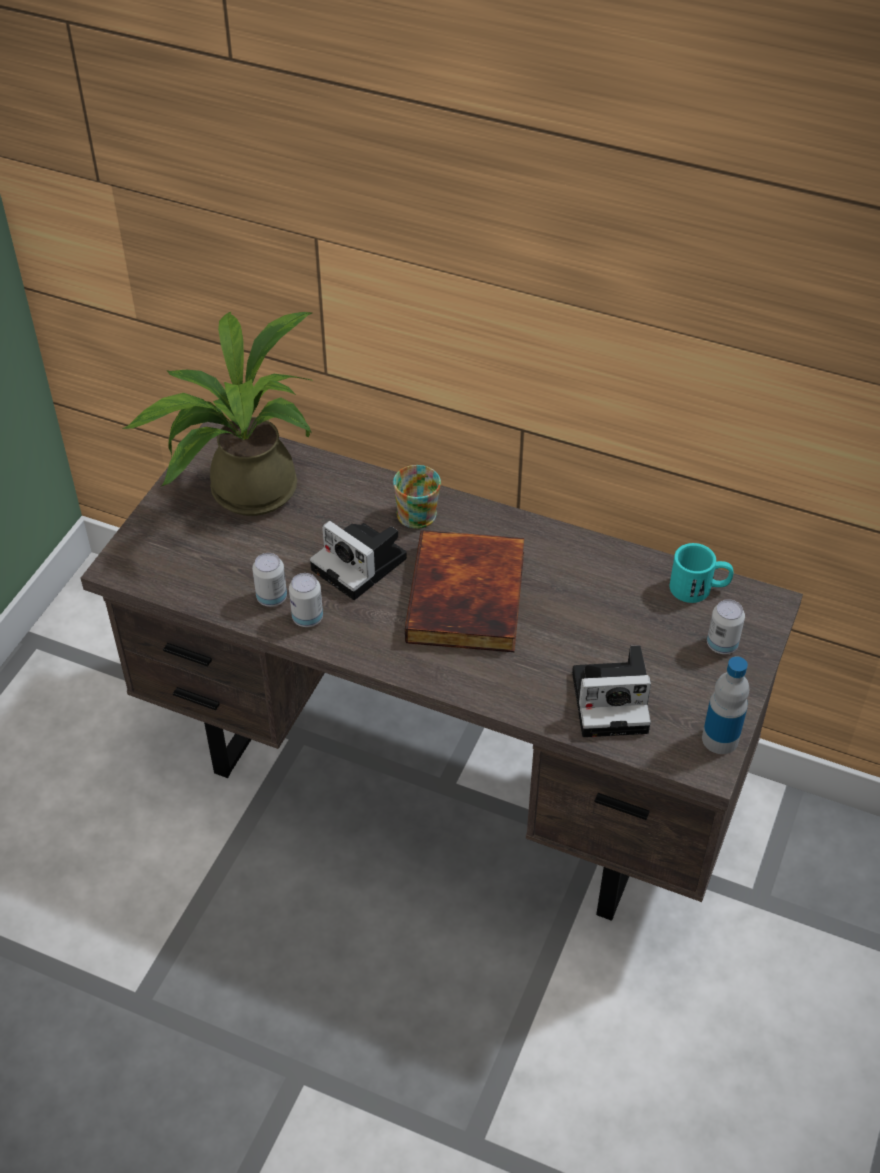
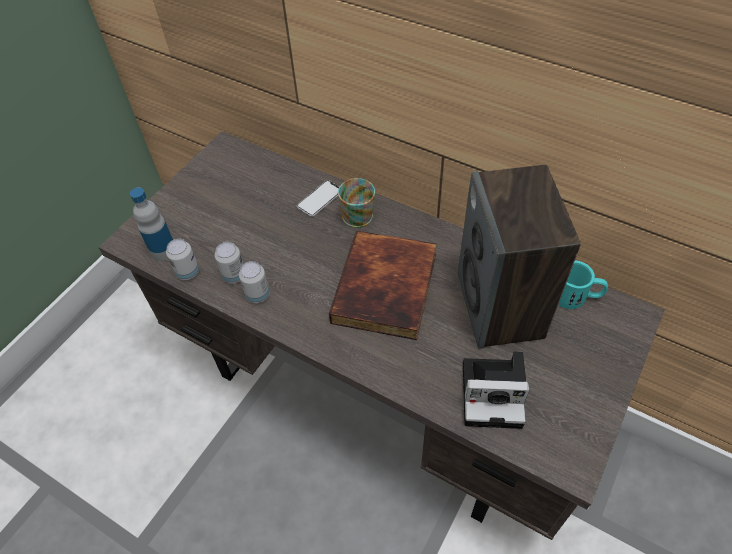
camera: 10 degrees right, 5 degrees up
(242, 491) = (232, 189): potted plant -> none
(362, 565) = (309, 254): camera -> none
(363, 496) = (320, 199): none -> phone
(610, 606) = (500, 306): none -> speaker
(720, 739) = (586, 441): bottle -> bottle (163, 251)
(722, 645) = (592, 349): can -> can (188, 272)

